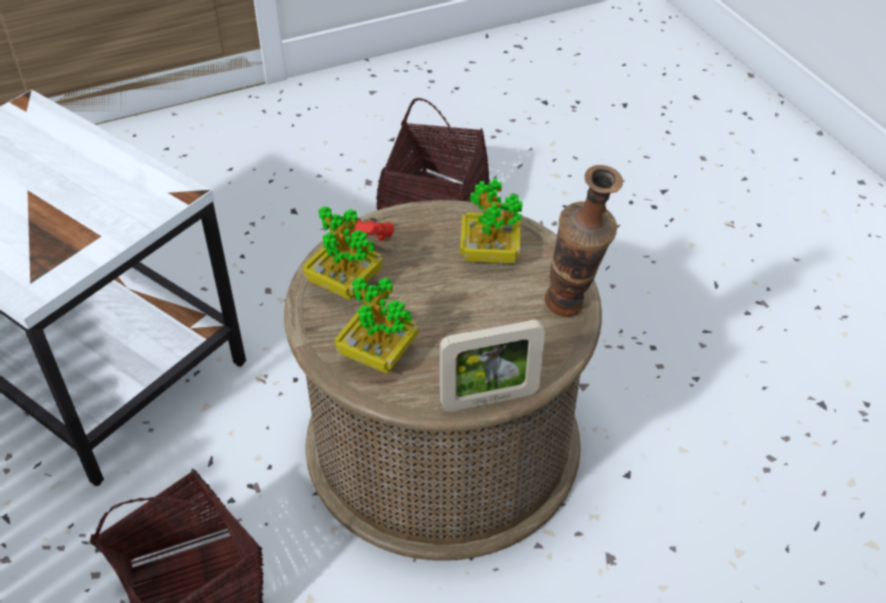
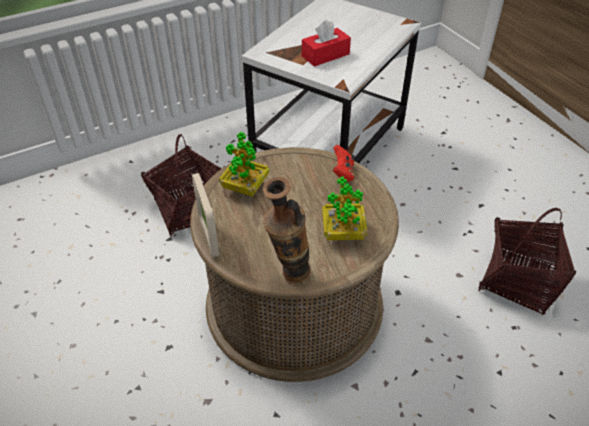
camera: 85 degrees right, 0 degrees up
(83, 205) = (325, 55): none -> red tissue box
(345, 284) = (301, 167): potted plant -> none

